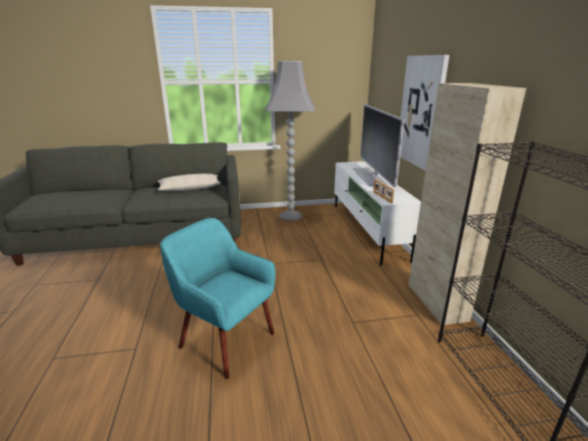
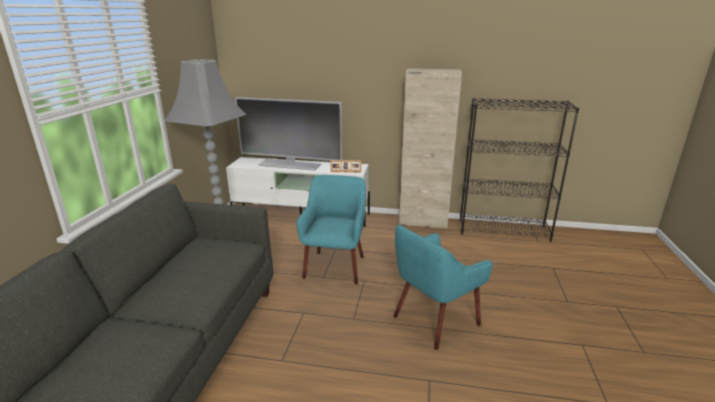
camera: 70 degrees left, 0 degrees up
(190, 188) = (197, 258): beige pillow -> none
(290, 266) = (335, 266): none -> turquoise armchair
(421, 111) = (342, 93): picture -> none

